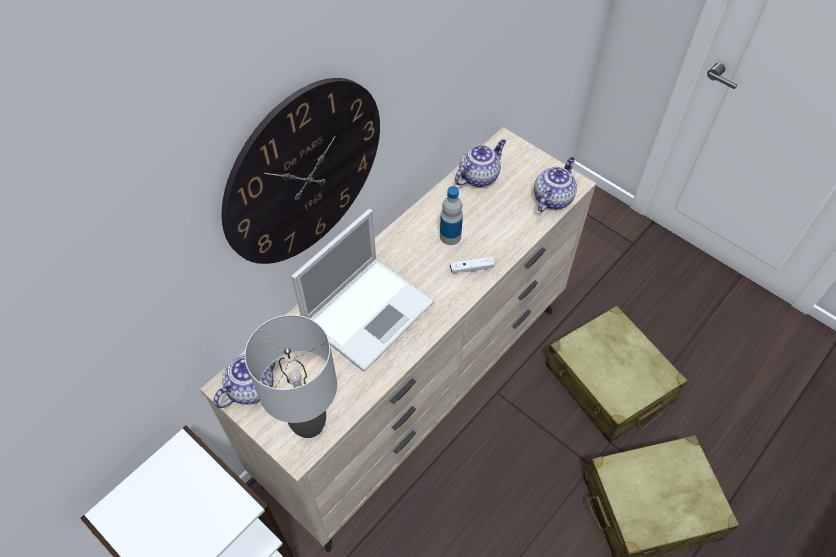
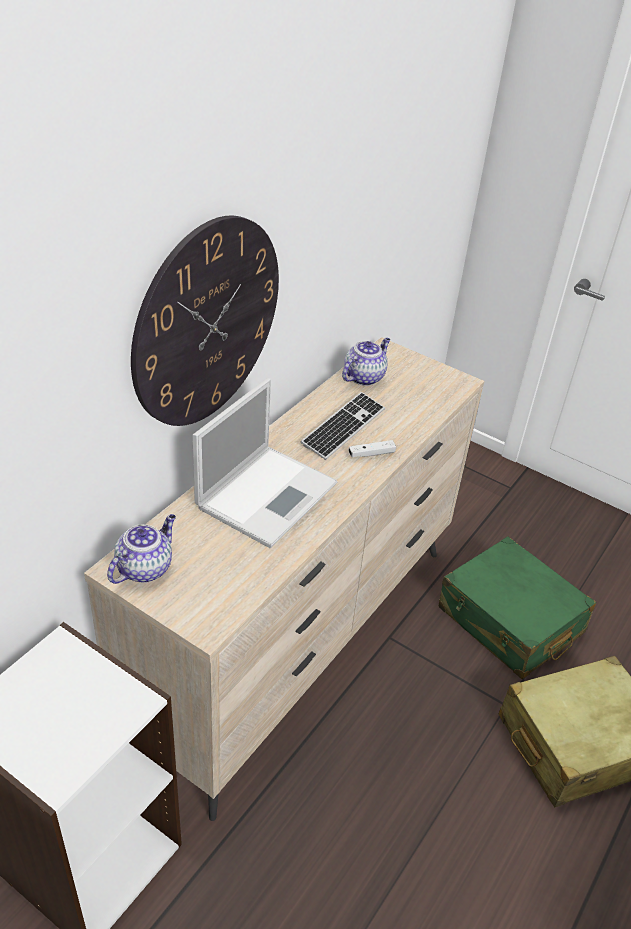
camera: 10 degrees left, 15 degrees down
(308, 425) = (215, 600): grey table lamp -> none
(450, 236) = (343, 427): bottle -> keyboard
(552, 198) = (443, 393): teapot -> none
(609, 383) = (510, 621): beige suitcase -> green suitcase

